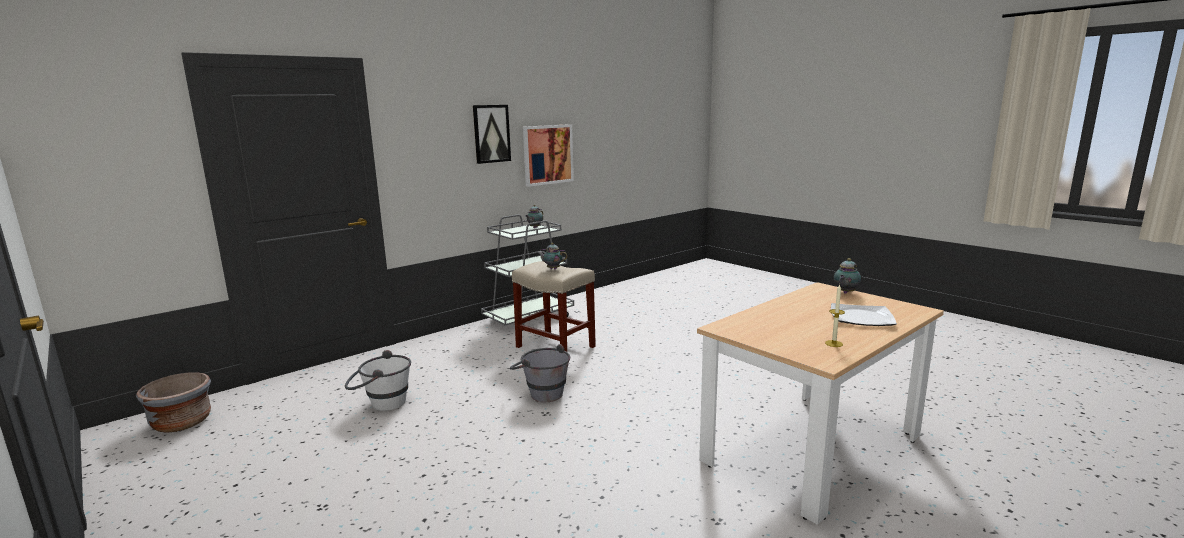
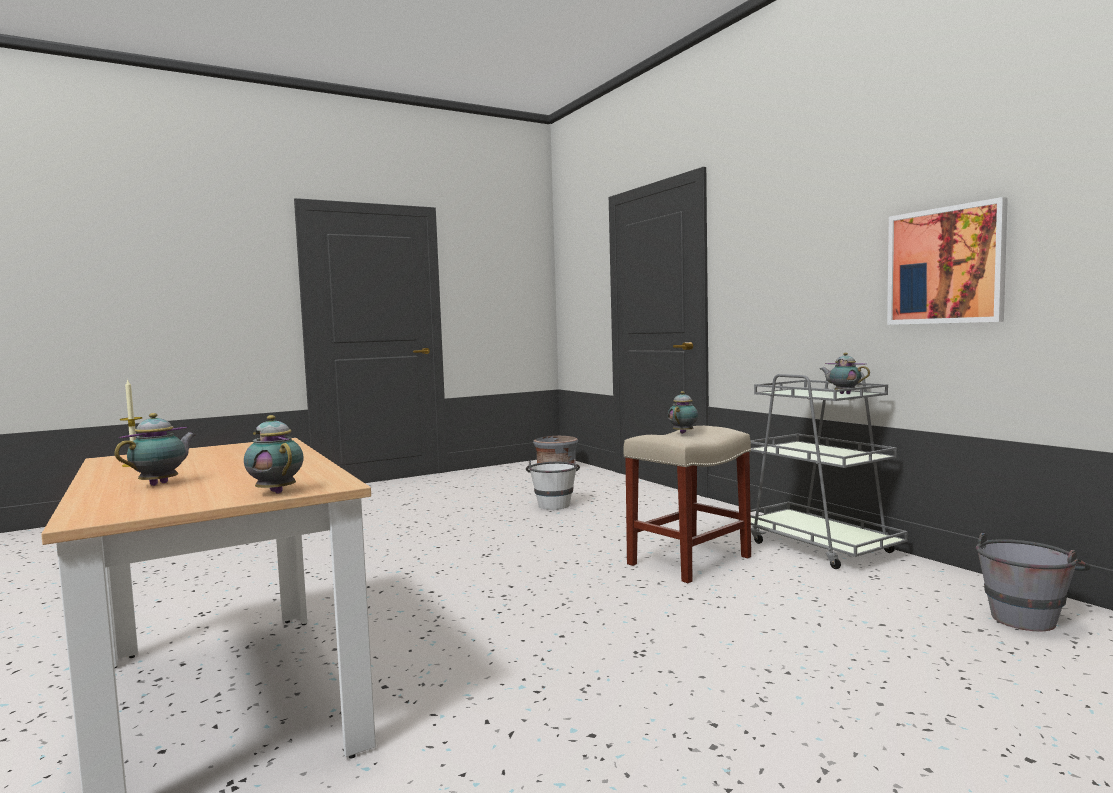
camera: 100 degrees right, 10 degrees down
(491, 133) = (837, 235): picture -> none
(541, 392) = (539, 553): grey bucket -> grey bucket (1026, 616)
(862, 317) = (162, 483): plate -> teapot

